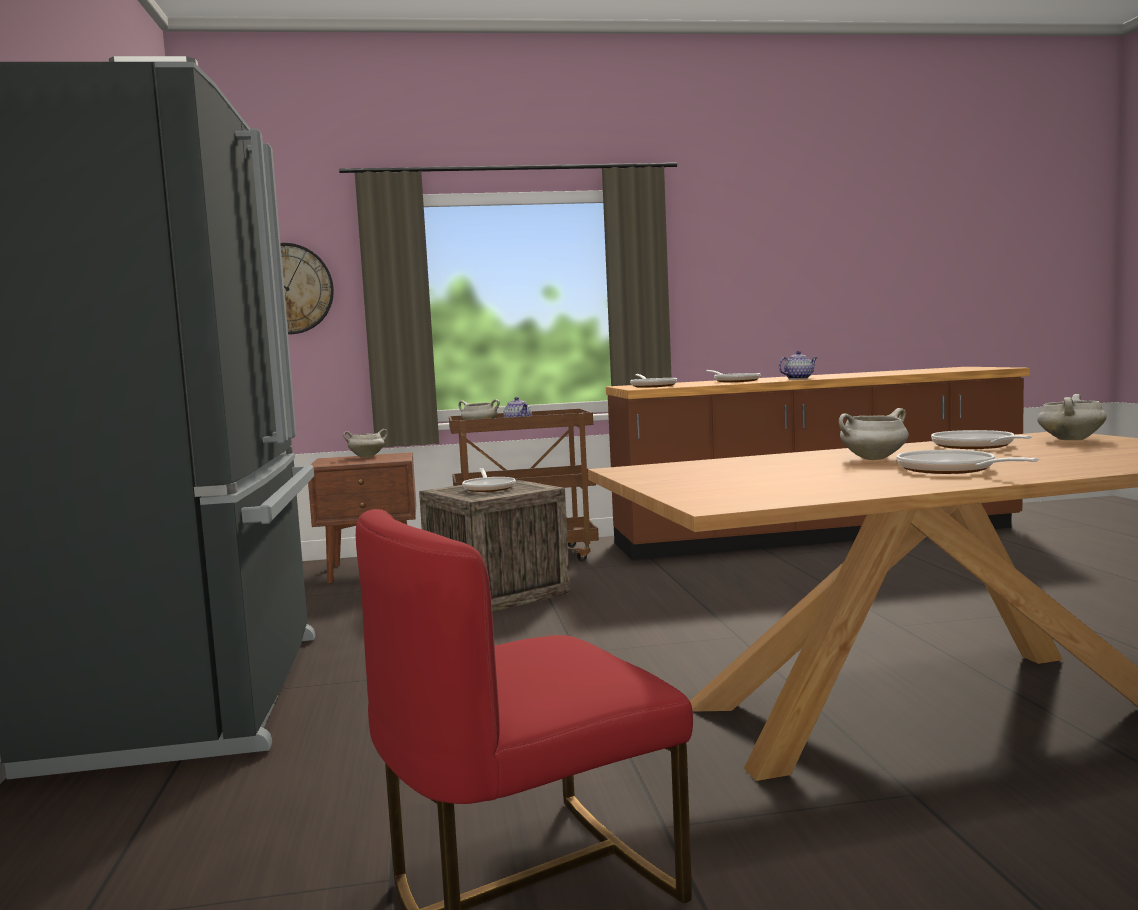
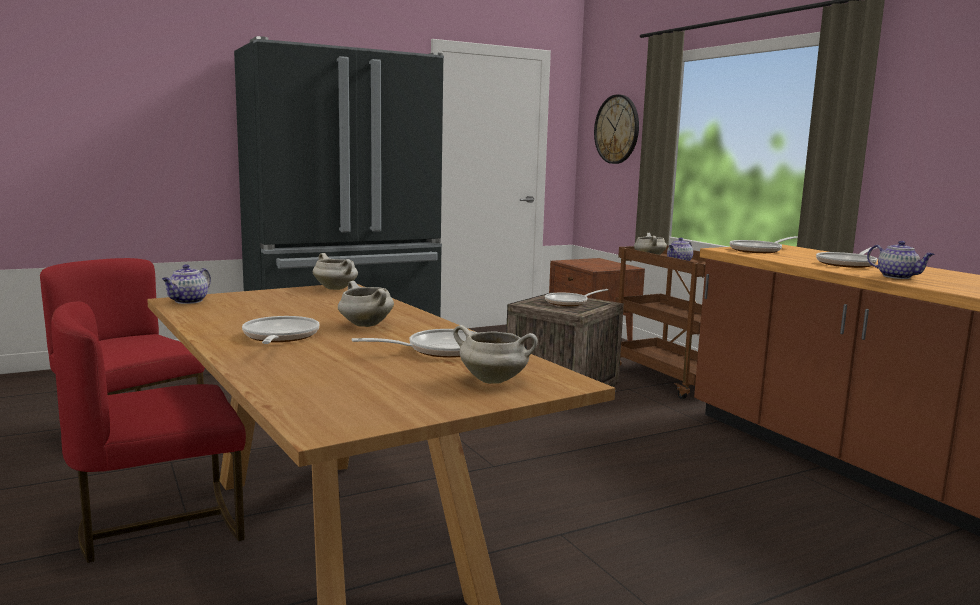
camera: 70 degrees right, 5 degrees up
(367, 457) = (609, 263): white cooking pot -> white cooking pot (336, 288)
(727, 501) = (188, 301): none -> teapot
(911, 816) = (160, 524): none -> red chair
(951, 470) = (279, 337): frying pan -> frying pan turned 60 degrees counterclockwise

